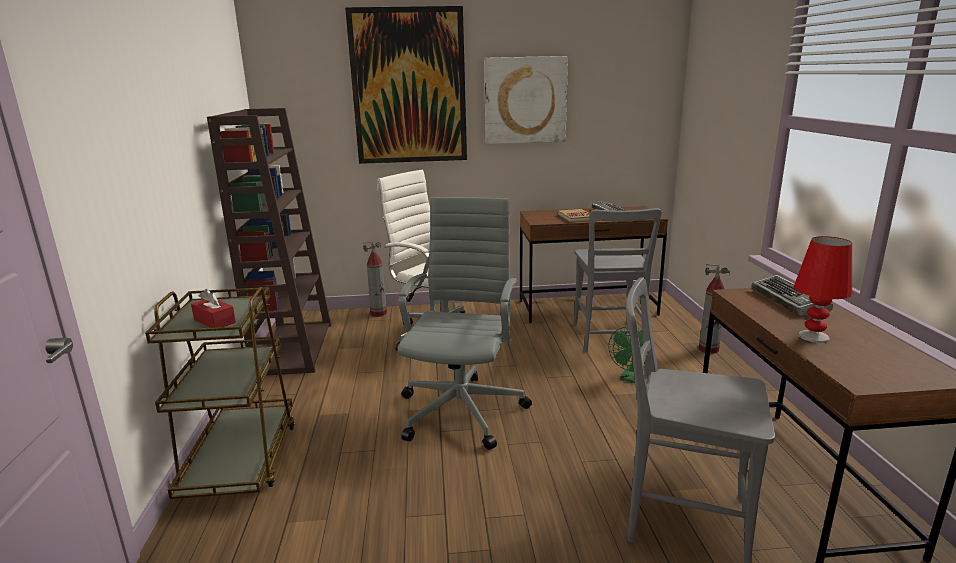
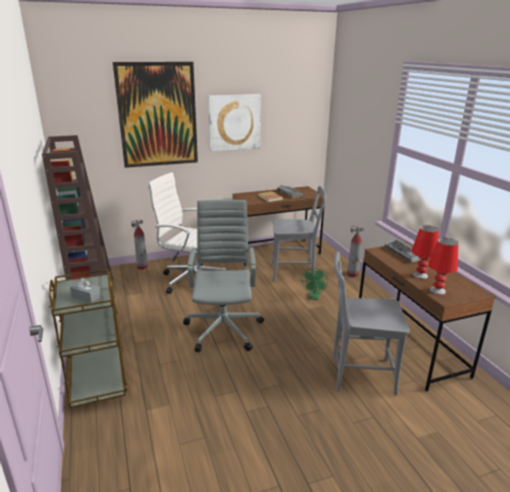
camera: 15 degrees left, 5 degrees up
(214, 321) = (86, 296): red tissue box -> grey tissue box
(608, 339) = (295, 273): grey chair -> grey chair turned 75 degrees counterclockwise
(846, 365) = (437, 290): none -> red table lamp

